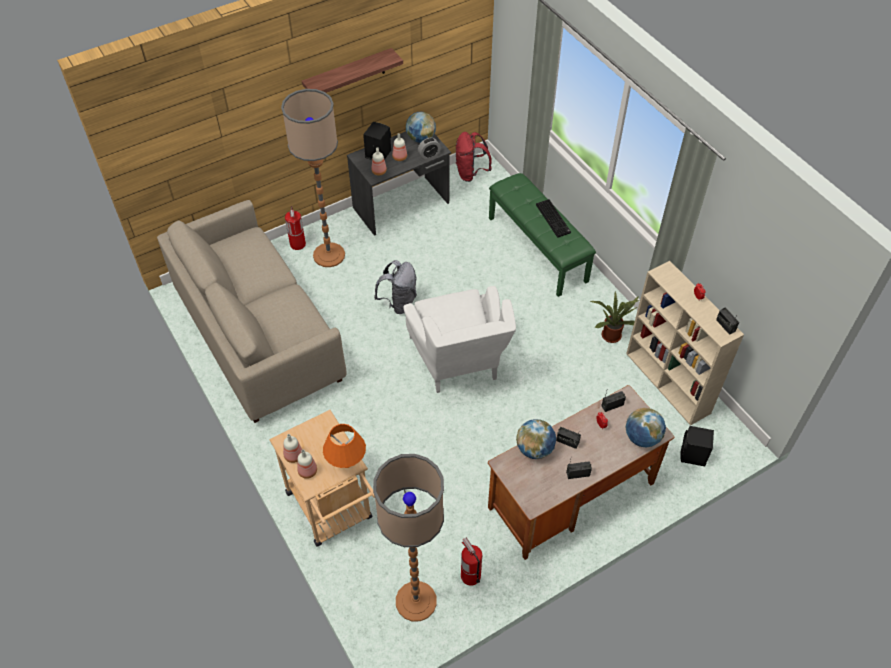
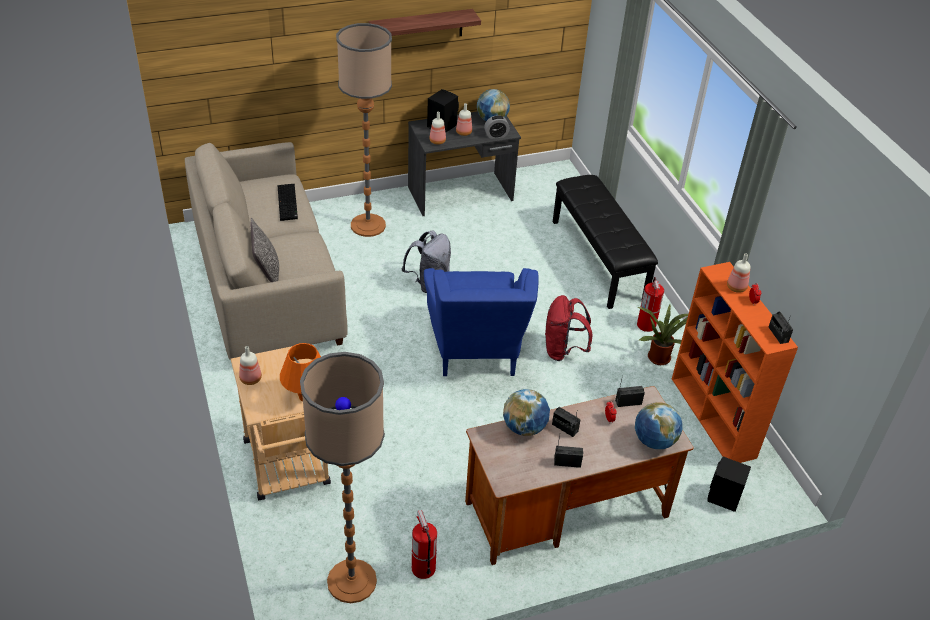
camera: 10 degrees right, 10 degrees down
(267, 338) = (267, 273): none -> pillow
(298, 244) = (338, 210): fire extinguisher -> fire extinguisher (646, 325)
(308, 471) = (261, 397): bottle -> bottle (737, 288)
(459, 363) = (476, 352): white armchair -> blue armchair
(471, 173) = (545, 177): red backpack -> red backpack (563, 350)
(538, 249) = (599, 259): green bench -> black bench
(554, 219) = (618, 222): keyboard -> keyboard (288, 203)
(668, 383) = (713, 418): beige bookcase -> orange bookcase

